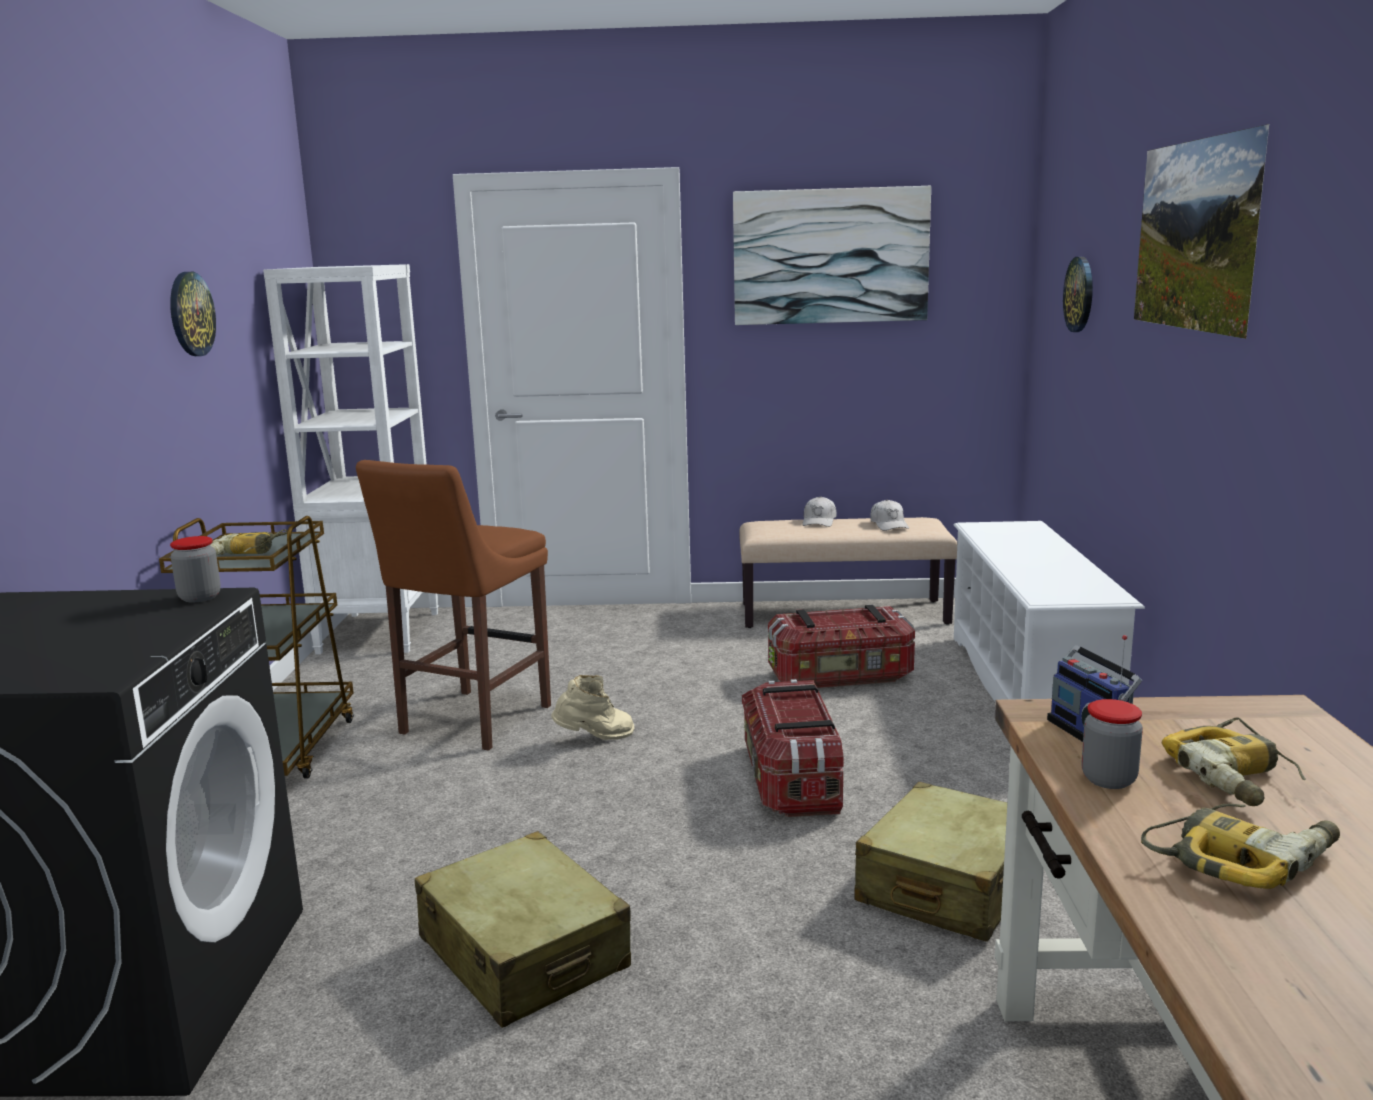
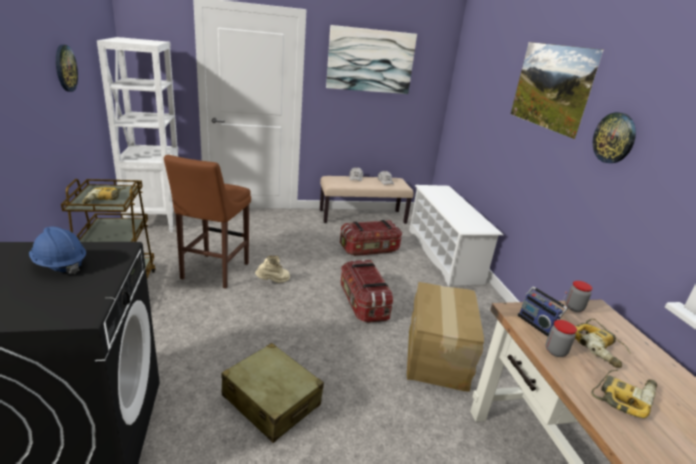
camera: 15 degrees left, 10 degrees up
(100, 617) = (60, 264): none -> blue hard hat
(200, 597) = (112, 249): jar -> jar (574, 308)
(948, 886) = (438, 356): beige suitcase -> cardboard box
(1080, 294) = (480, 95): wall clock -> wall clock (614, 138)

